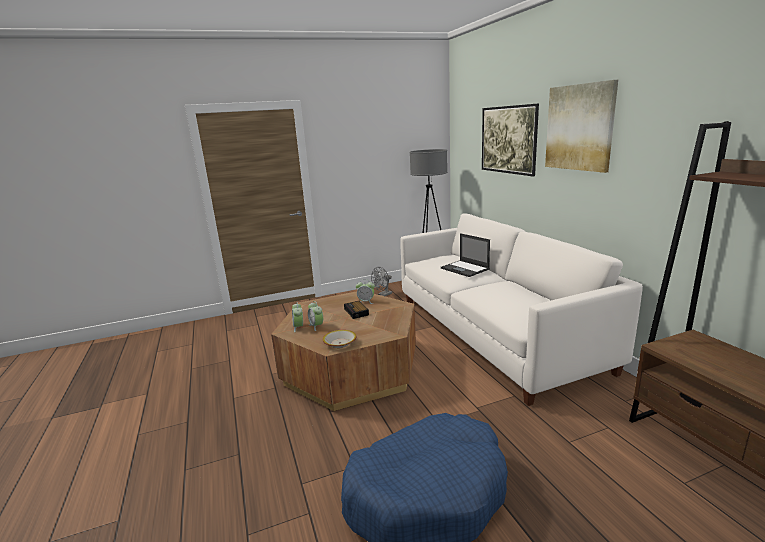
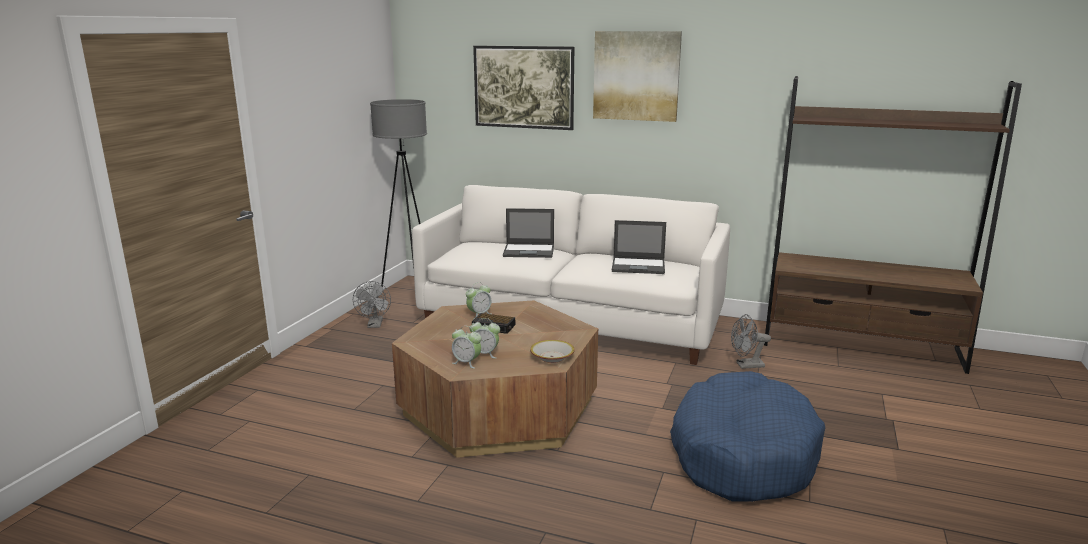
camera: 50 degrees left, 0 degrees up
(518, 301) = (639, 266): none -> laptop
(573, 429) = (746, 365): none -> grey fan

